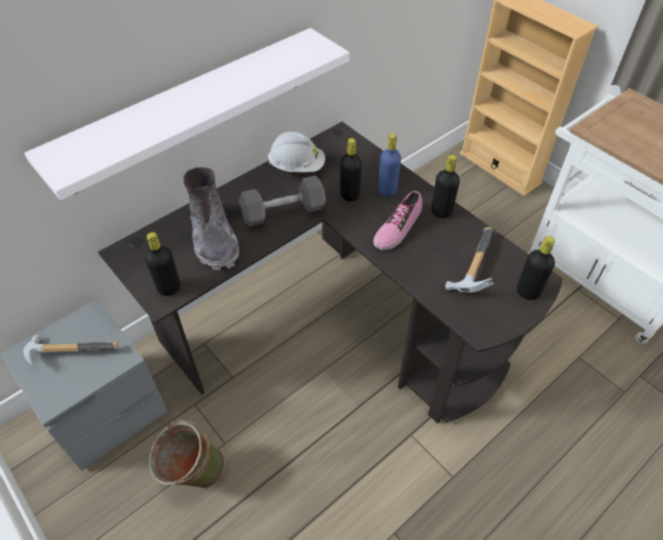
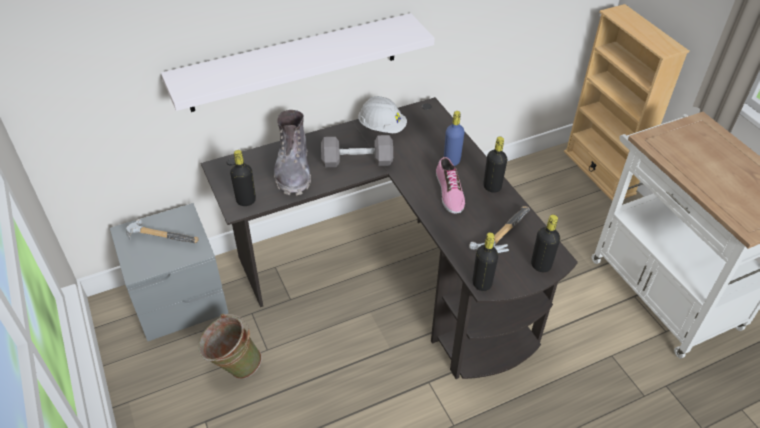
camera: 15 degrees right, 5 degrees down
(349, 195) = (418, 158): black bottle -> black bottle (482, 283)
(397, 227) = (448, 192): shoe -> shoe turned 60 degrees counterclockwise

